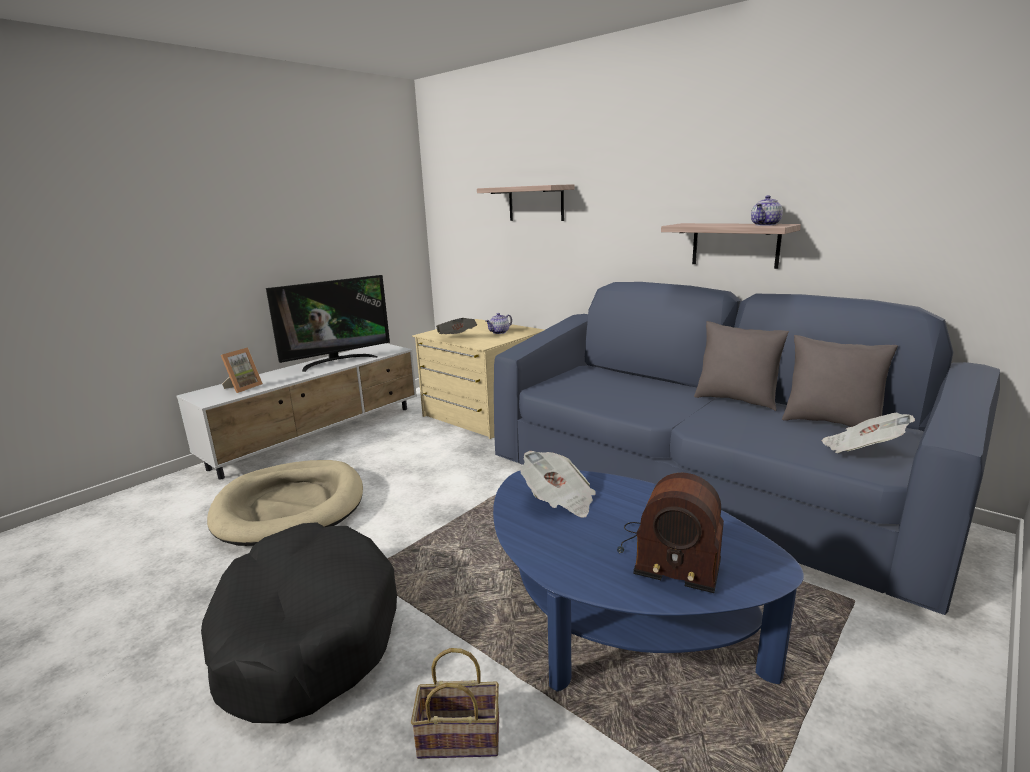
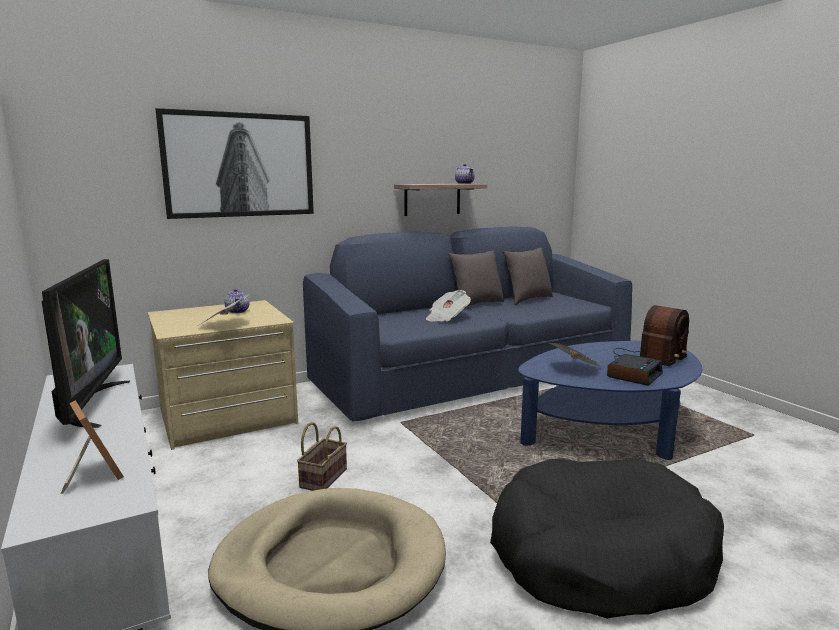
camera: 70 degrees left, 5 degrees down
(461, 736) = (710, 495): basket -> basket (323, 477)
(536, 203) = (240, 165): shelf -> picture
(566, 545) = (634, 375): none -> alarm clock
(861, 450) = (569, 302): newspaper -> newspaper (447, 318)

